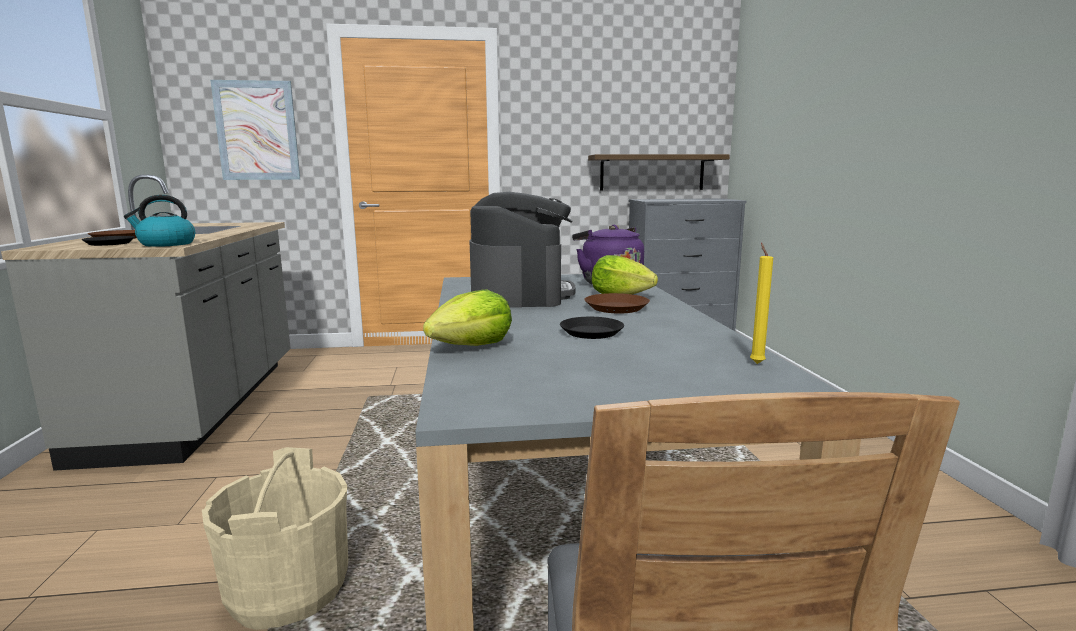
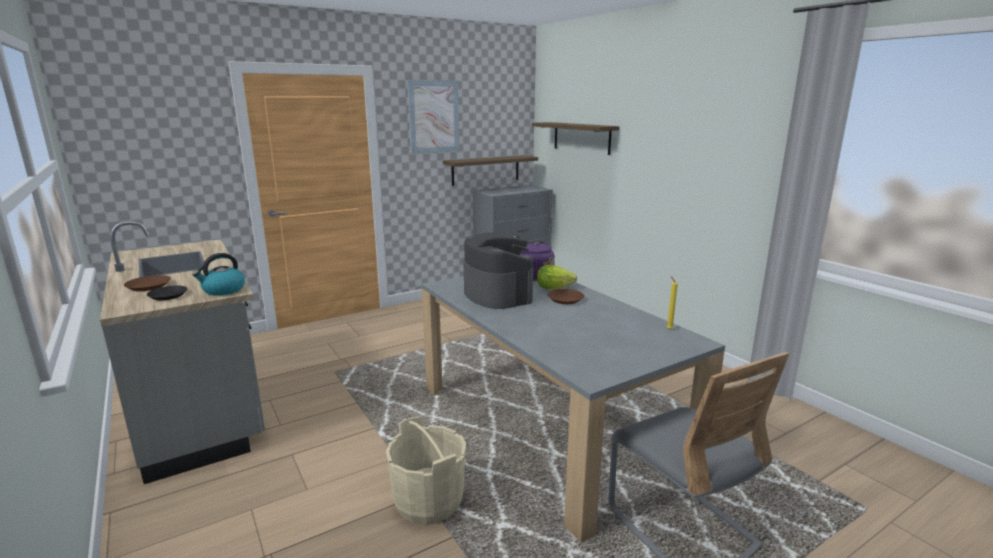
camera: 25 degrees left, 5 degrees up
(257, 131) = (168, 156): picture -> picture (434, 117)
(472, 346) = (537, 342): lettuce -> none
(592, 332) = (578, 321): black plate -> none
(786, 114) = (581, 137): none -> shelf

